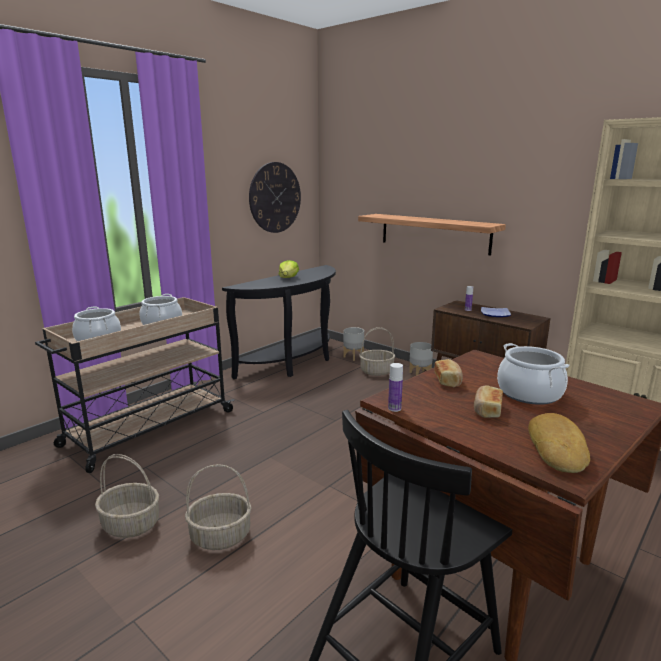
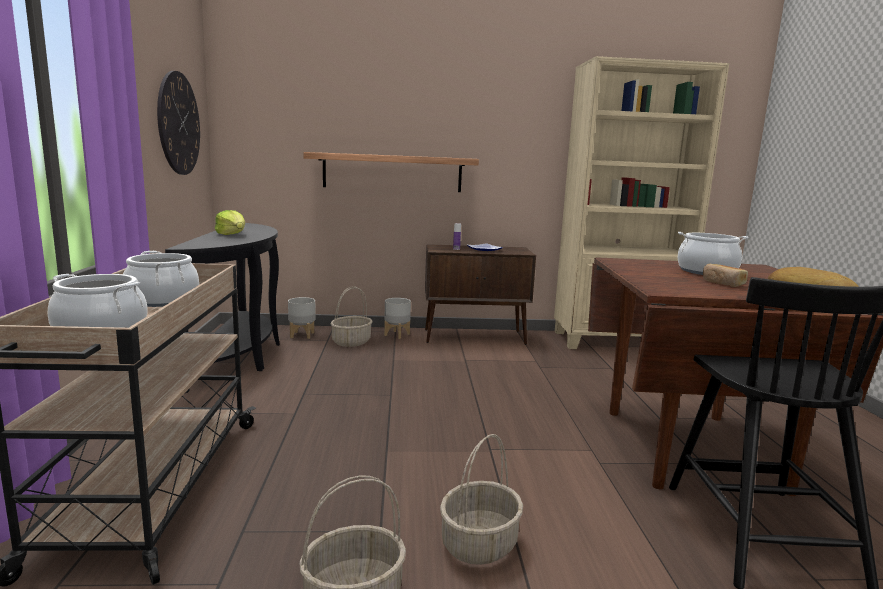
camera: 45 degrees left, 5 degrees down
(394, 408) = (684, 294): bottle -> none
(448, 380) = (649, 274): bread -> none

